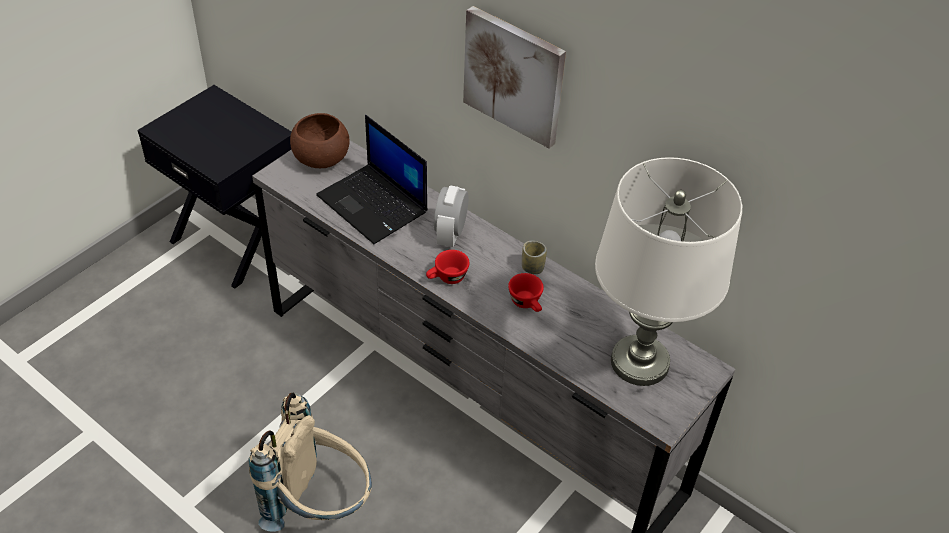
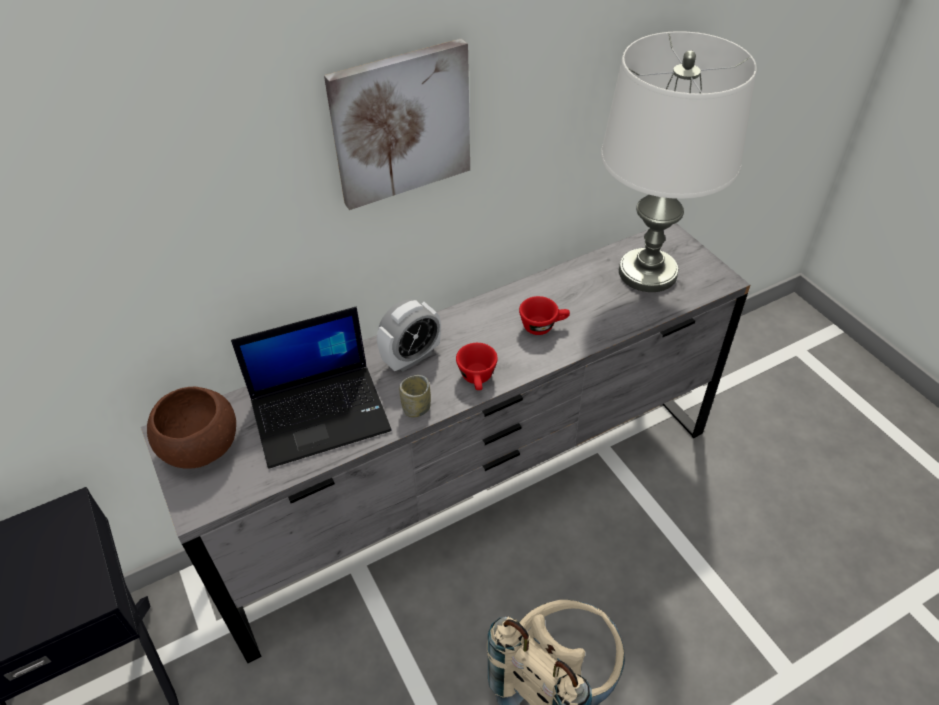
camera: 65 degrees left, 0 degrees up
(450, 234) = (411, 357): alarm clock -> alarm clock turned 75 degrees counterclockwise
(532, 267) = (494, 307): cup -> cup (416, 408)

